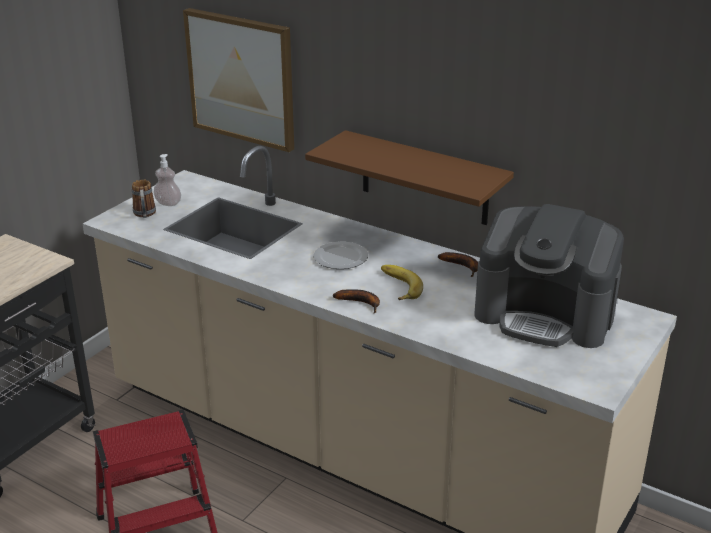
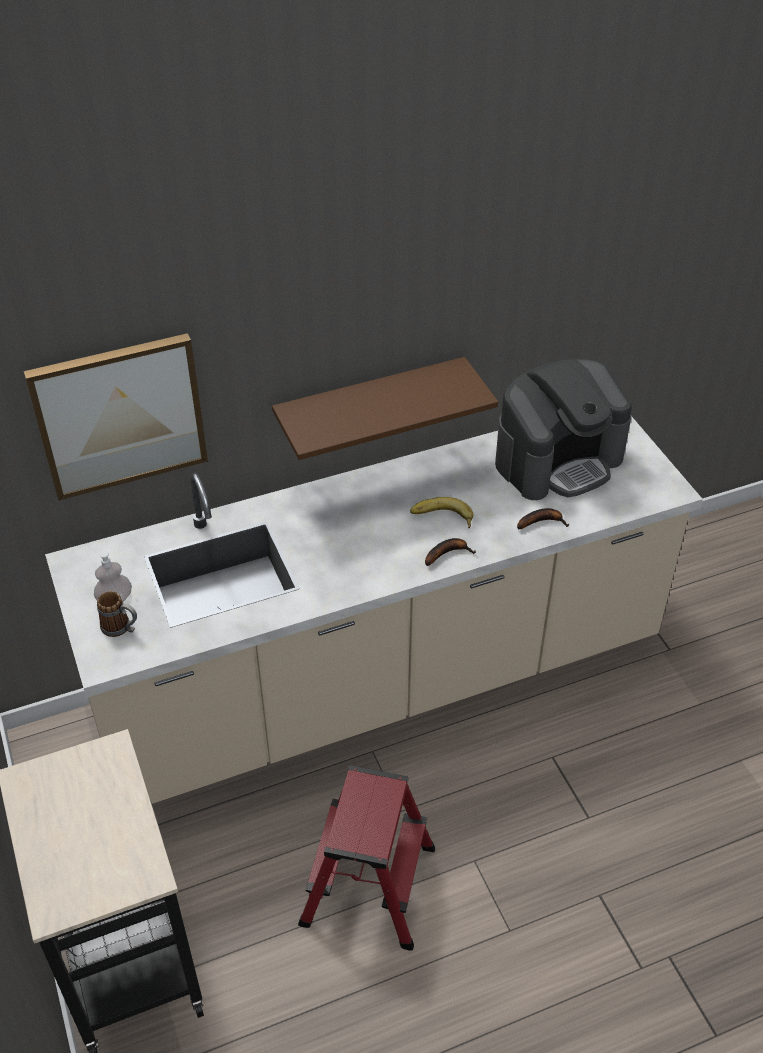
camera: 55 degrees left, 15 degrees up
(340, 257) = (358, 528): plate -> none
(463, 266) = (446, 463): banana -> banana (542, 521)

